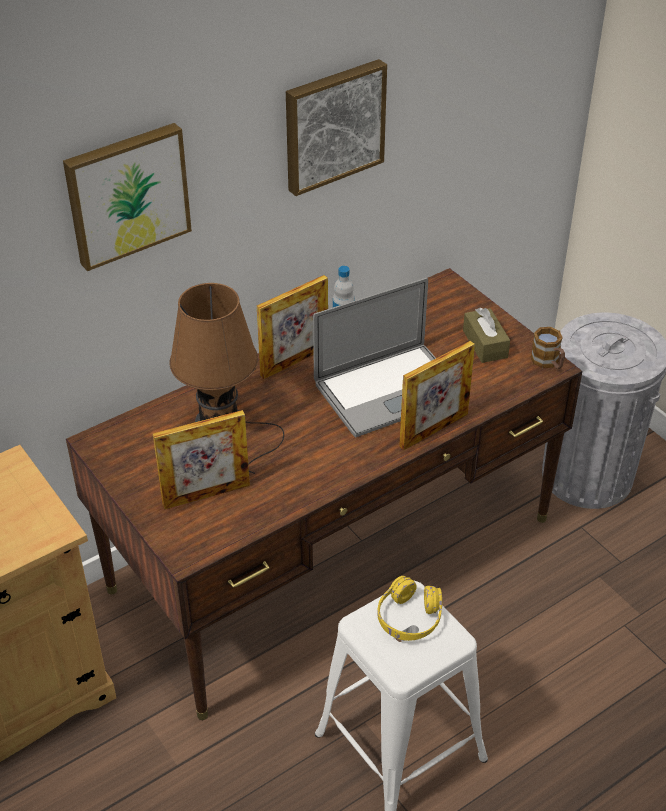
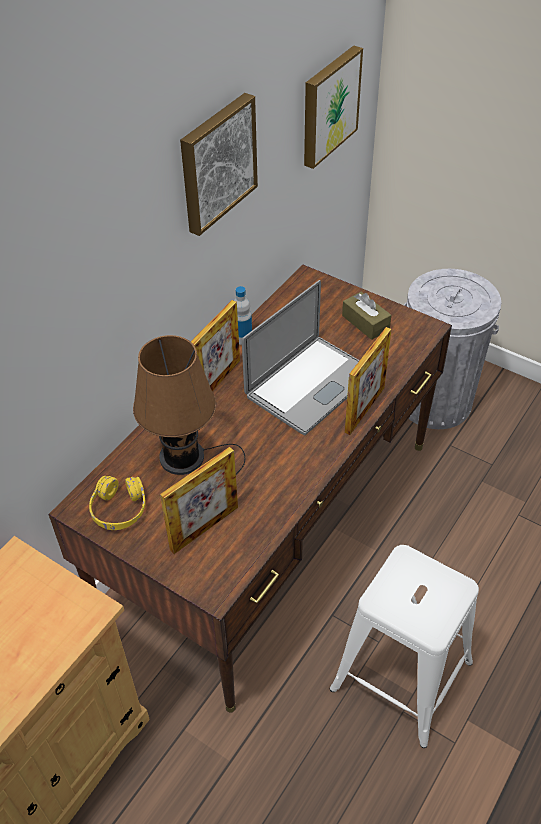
camera: 20 degrees left, 5 degrees up
(126, 194) = (67, 274): picture -> picture (328, 106)
(409, 618) = (414, 580): yellow headphones -> yellow headphones (119, 509)
(548, 363) = (422, 325): mug -> none

